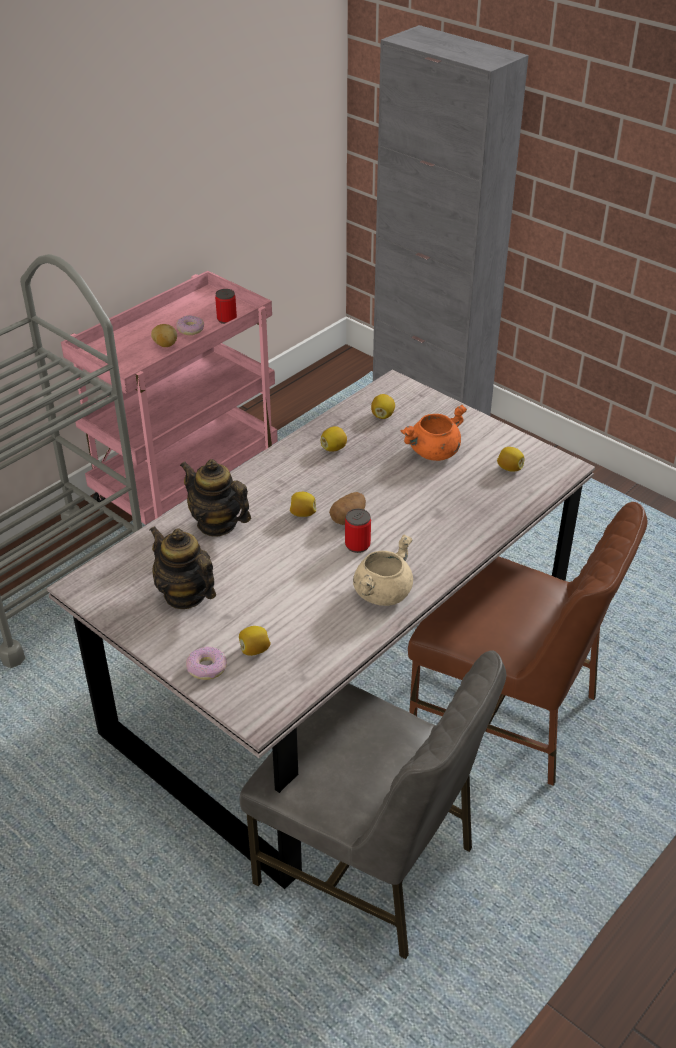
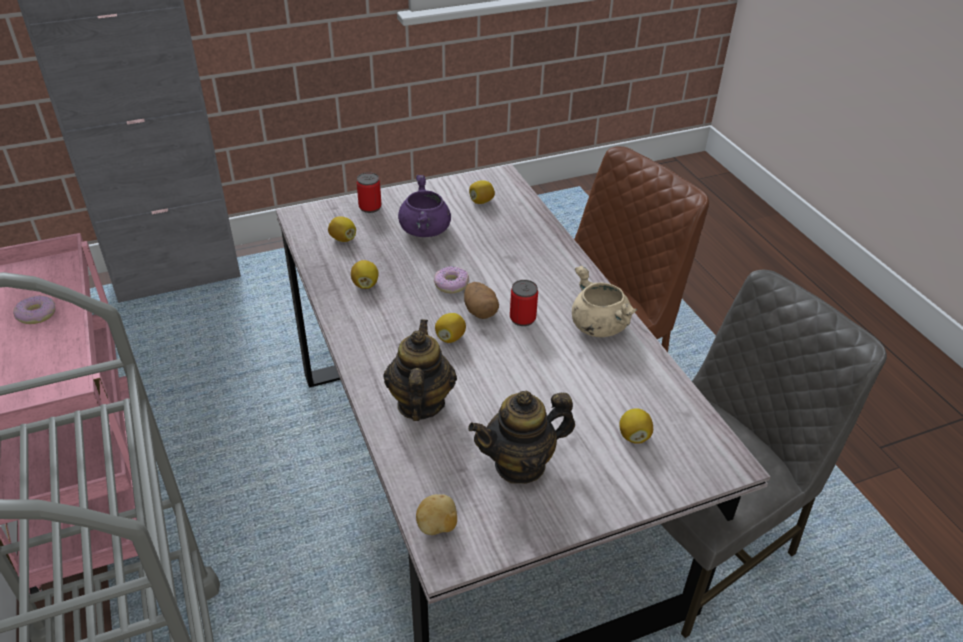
camera: 65 degrees left, 0 degrees up
(165, 345) = (42, 344): potato -> potato (437, 526)
(206, 667) = (643, 480): donut -> donut (451, 284)
(217, 524) = (420, 403): teapot -> teapot turned 120 degrees clockwise
(227, 319) = (54, 281): can -> can (370, 207)
(433, 453) = (425, 231): orange cooking pot -> purple cooking pot

